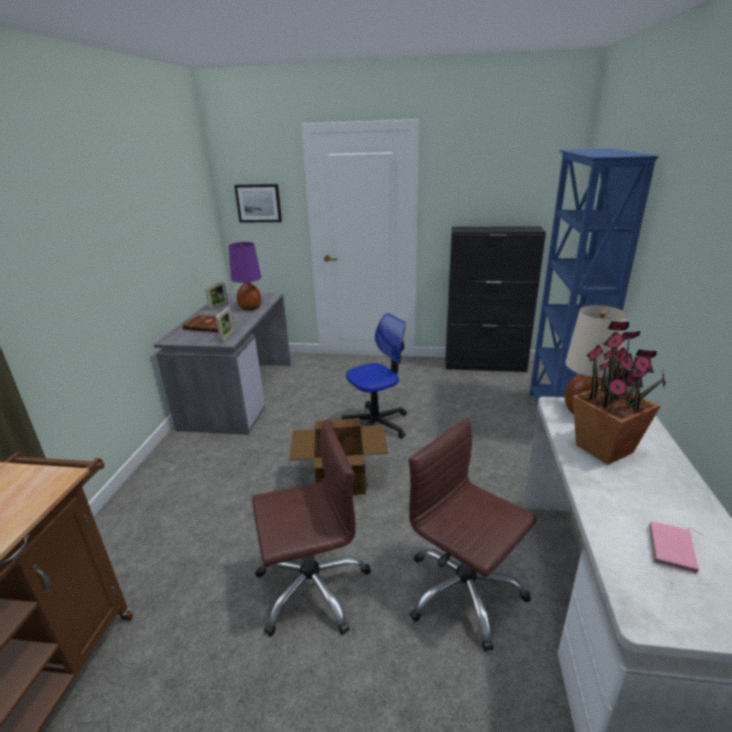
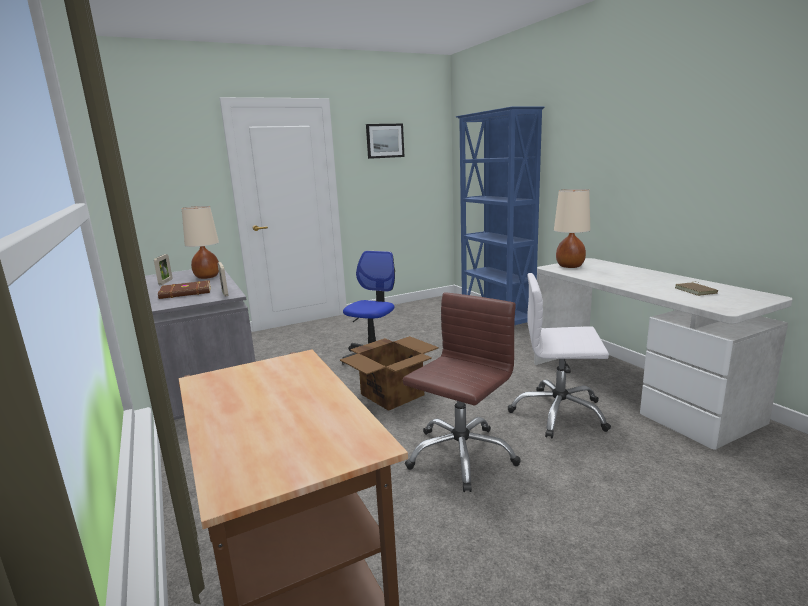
camera: 35 degrees left, 10 degrees down
(250, 308) = (207, 277): purple table lamp -> beige table lamp
(258, 203) = (175, 177): picture -> picture (385, 141)
(463, 592) = (559, 413): brown office chair -> white office chair
(485, 365) = (410, 305): black cabinet -> none
(605, 449) = (607, 274): potted plant -> none
(673, 549) = (696, 291): pink book -> brown book

